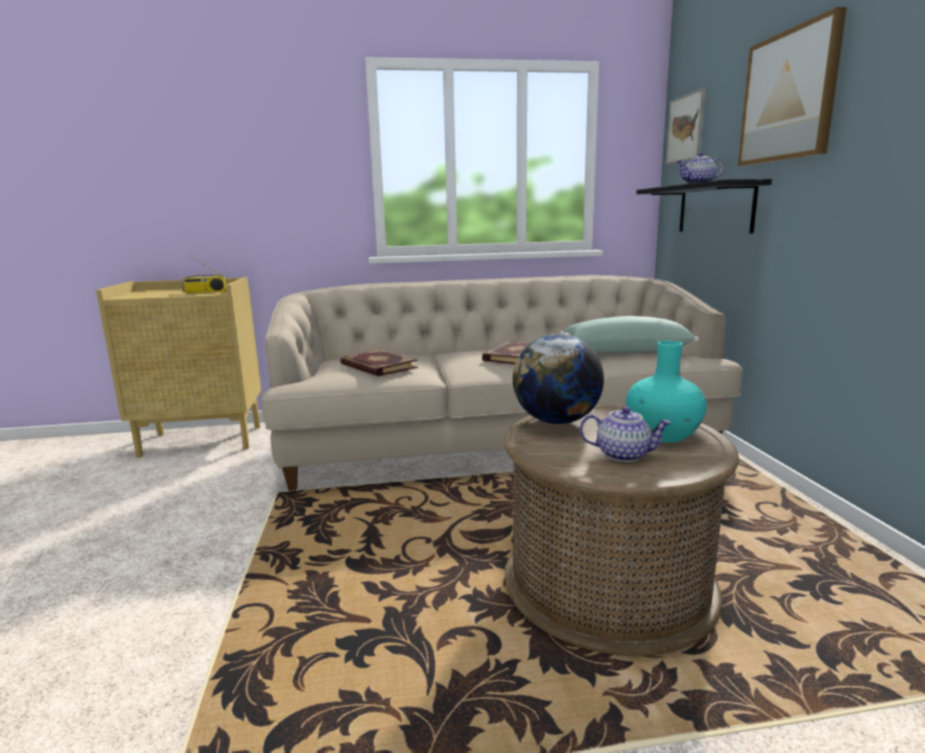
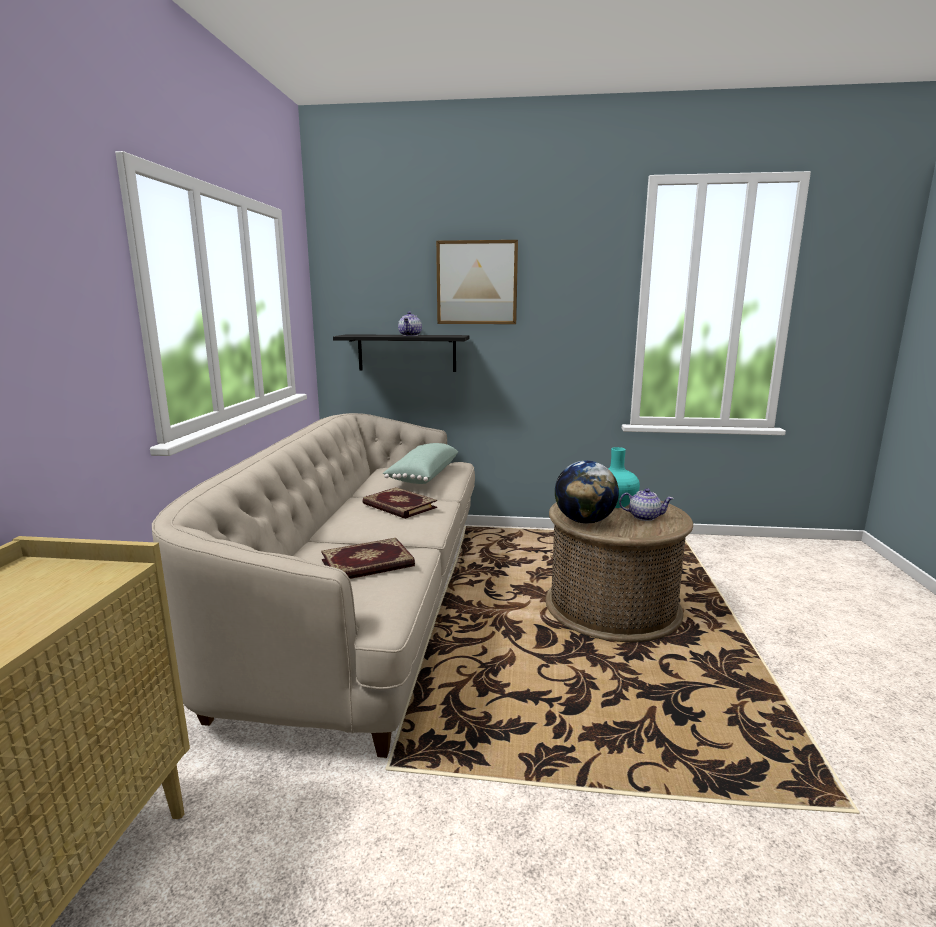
camera: 75 degrees left, 0 degrees up
(204, 292) = (62, 584): radio -> none
(623, 454) = (644, 517): teapot -> teapot turned 75 degrees clockwise
(685, 128) = (350, 284): picture -> none

